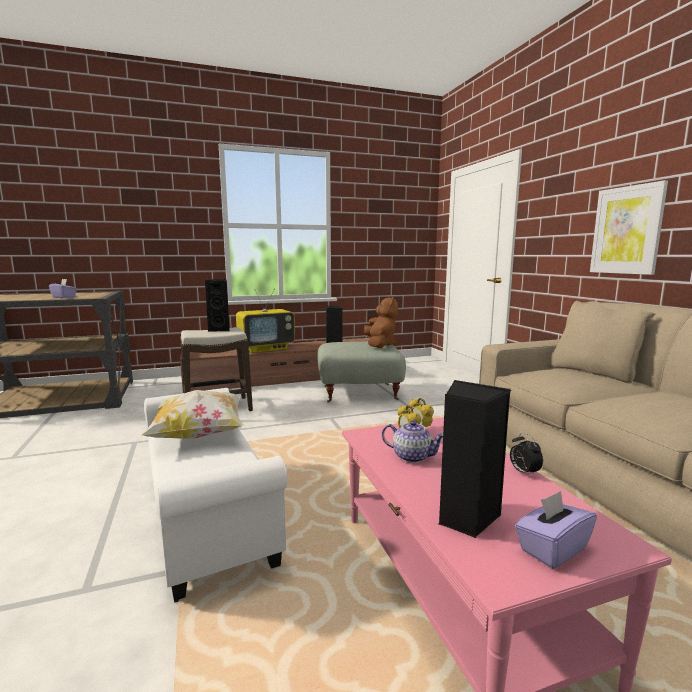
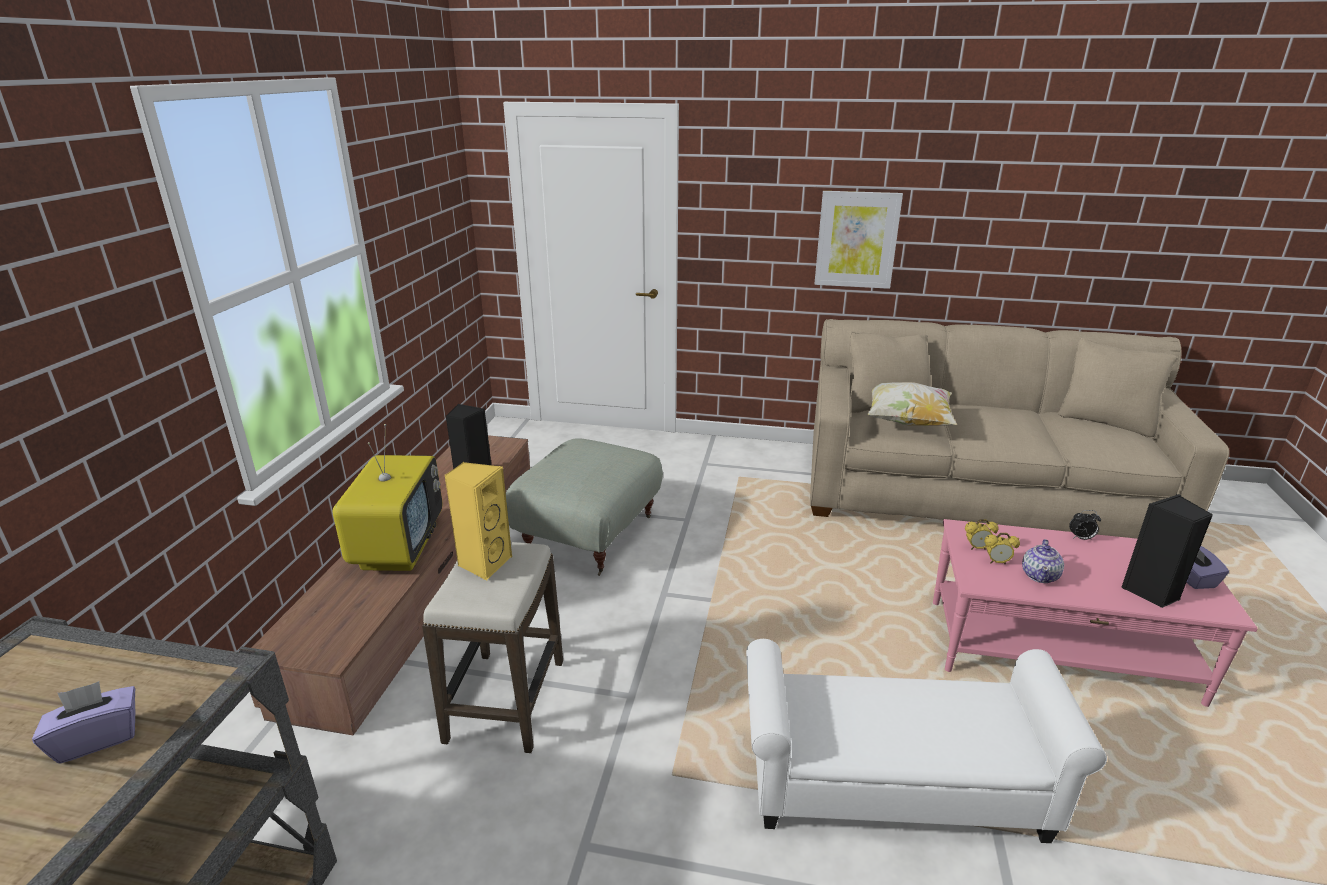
camera: 60 degrees left, 15 degrees up
(199, 434) = (838, 714): pillow -> pillow (907, 422)
(220, 329) = (484, 563): black speaker -> yellow speaker
(380, 345) = (601, 450): brown plush toy -> none
(411, 456) = (1040, 575): teapot -> teapot turned 150 degrees clockwise

